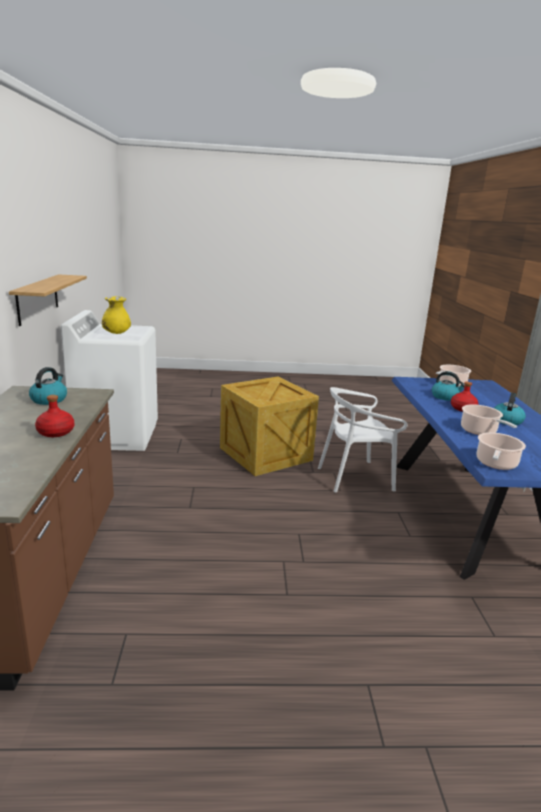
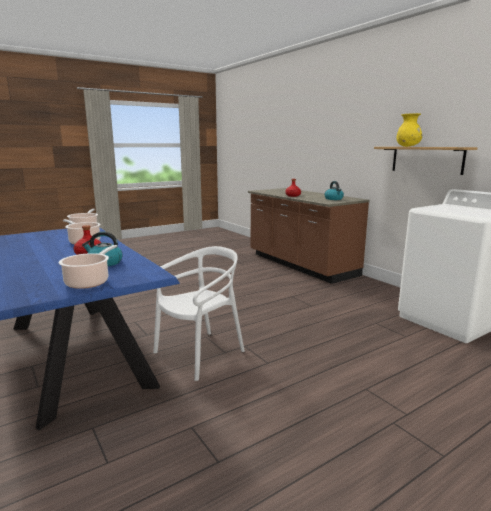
camera: 150 degrees right, 5 degrees down
(116, 333) = (458, 209): yellow vase -> yellow vase (408, 146)
(266, 453) = (311, 349): crate -> none
(506, 420) = (47, 253): kettle -> none

